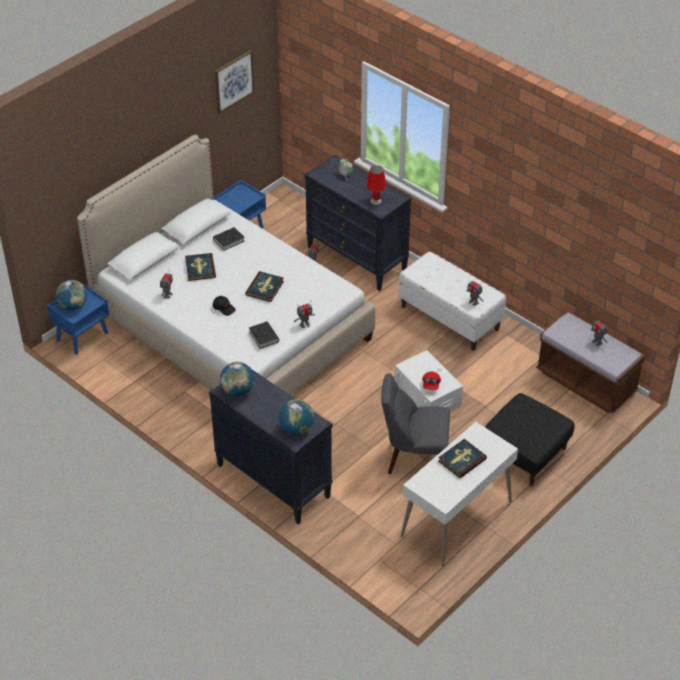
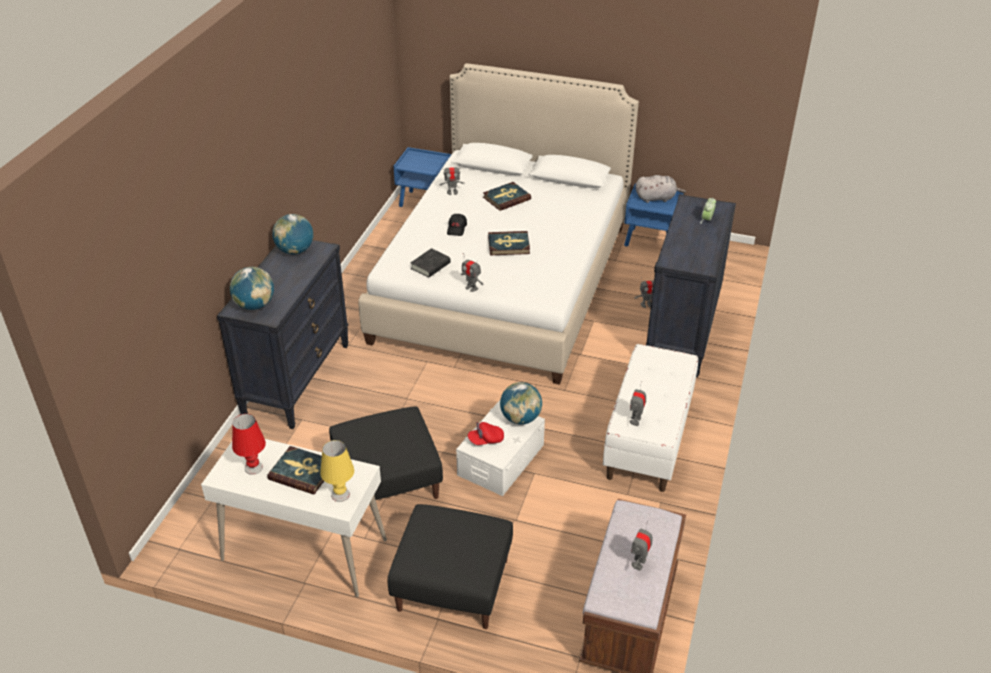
camera: 65 degrees right, 5 degrees down
(73, 306) = (418, 160): globe -> globe (520, 418)
(229, 240) = (563, 202): black book -> none
(233, 81) = (705, 62): picture -> none
(237, 196) = (657, 198): none -> grey plush toy
(376, 201) = (683, 253): red table lamp -> red table lamp (254, 467)
(414, 458) = (388, 480): grey chair -> black ottoman
(492, 446) = (340, 494): none -> yellow table lamp

